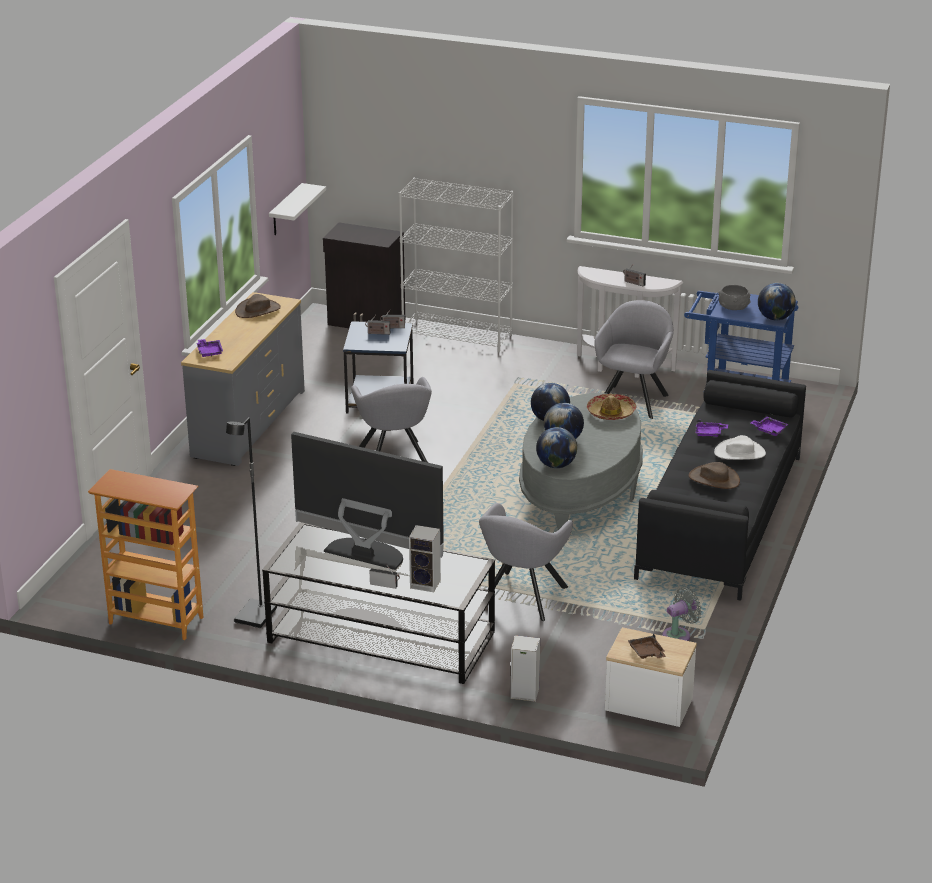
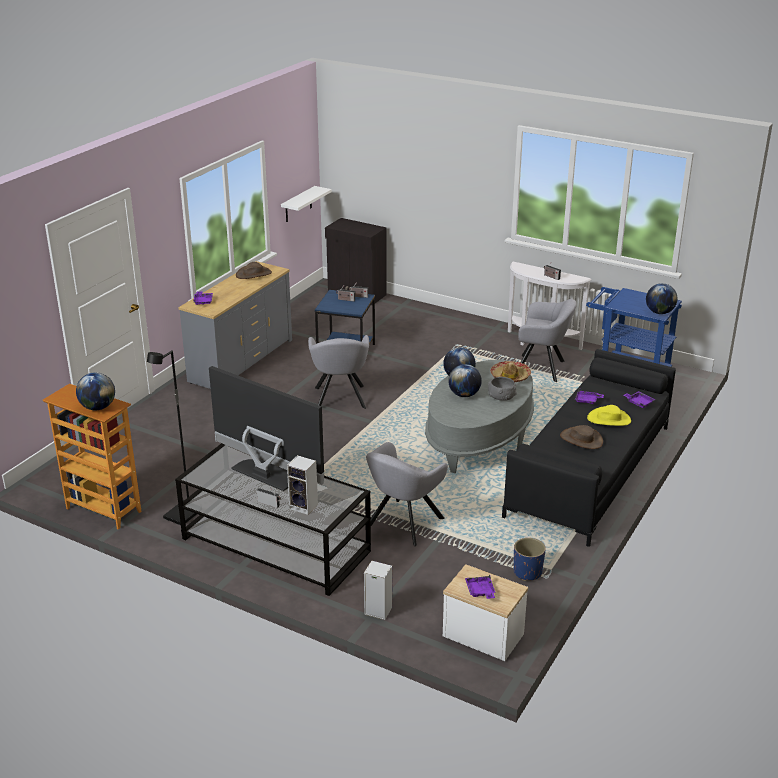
camera: 10 degrees right, 0 degrees up
(458, 336) = (421, 310): white bookcase -> none
(556, 465) = (451, 415): globe -> globe (98, 407)
(633, 400) = (542, 369): grey armchair -> grey armchair turned 75 degrees clockwise
(646, 653) = (480, 591): brown tray -> purple tray
(679, 635) = (527, 572): grey fan -> blue planter
(733, 306) = (627, 300): grey bowl -> grey bowl (501, 396)
(740, 452) = (609, 419): white hat -> yellow hat

